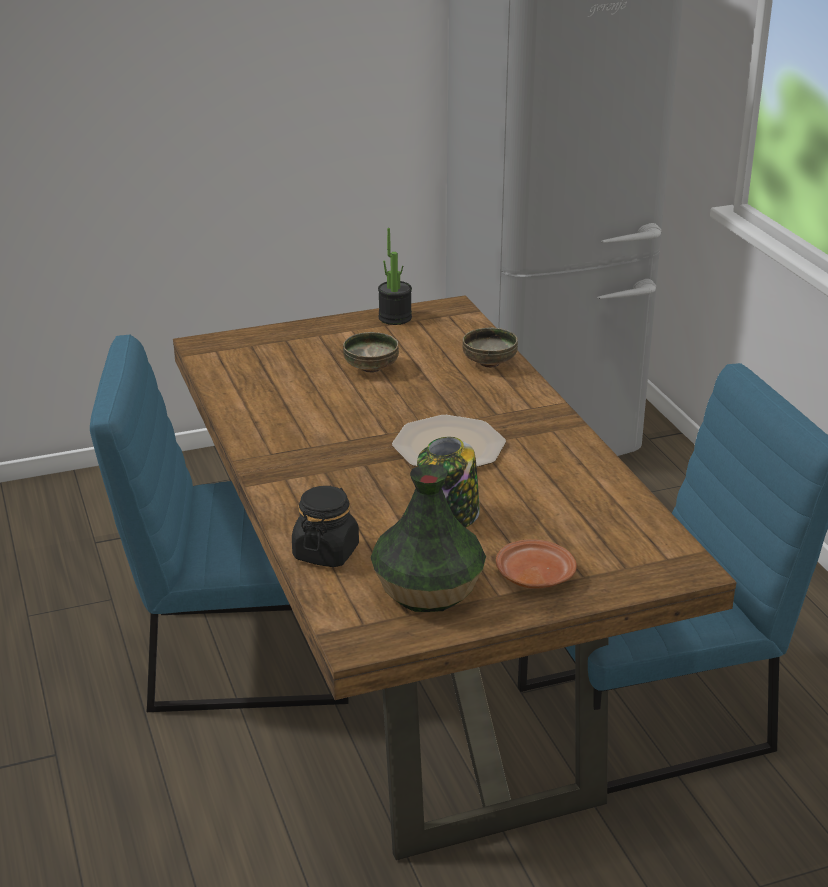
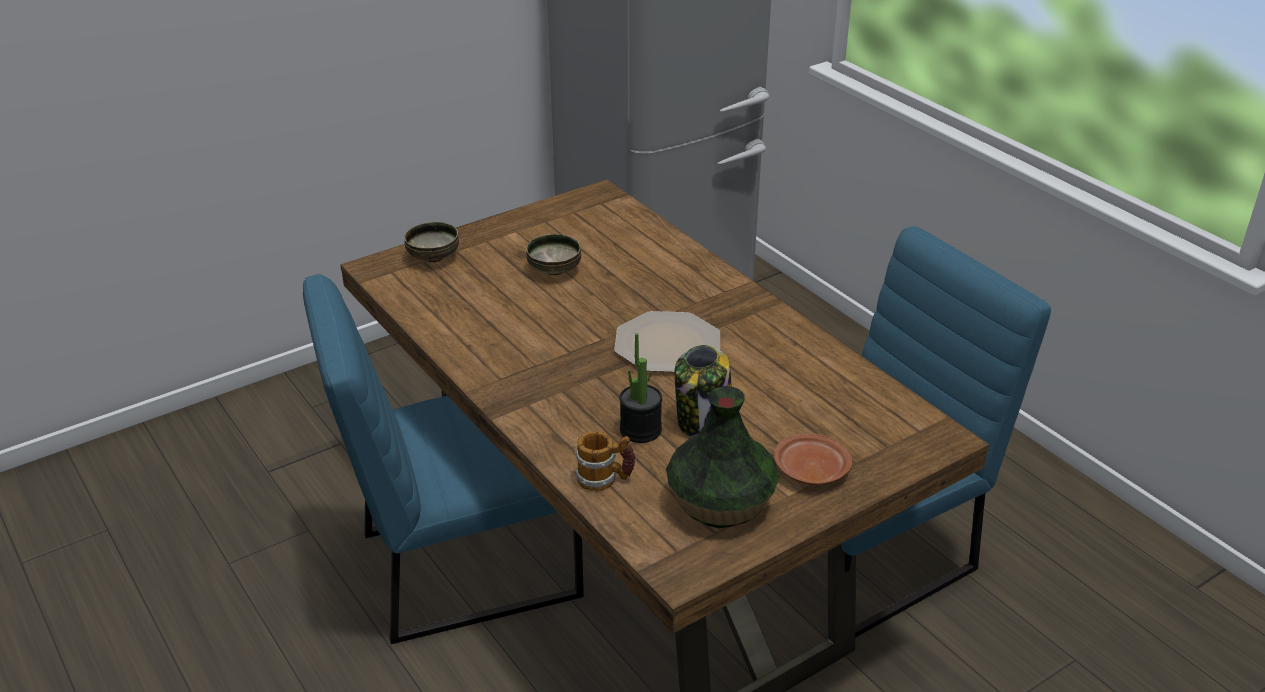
camera: 15 degrees left, 5 degrees up
(326, 552) = (605, 479): black jar -> mug
(395, 318) = (551, 212): potted plant -> potted plant (640, 430)
(489, 364) = (664, 250): bowl -> bowl (434, 258)

